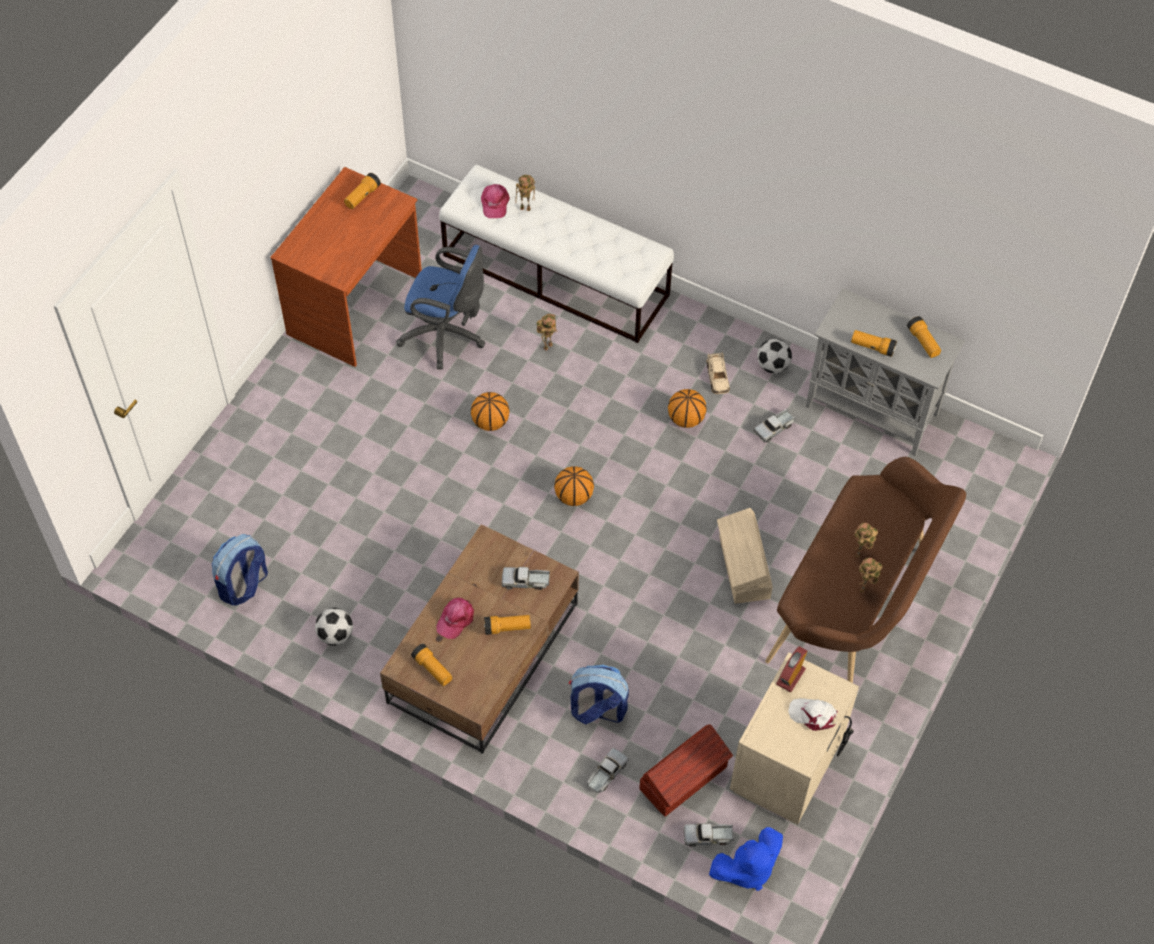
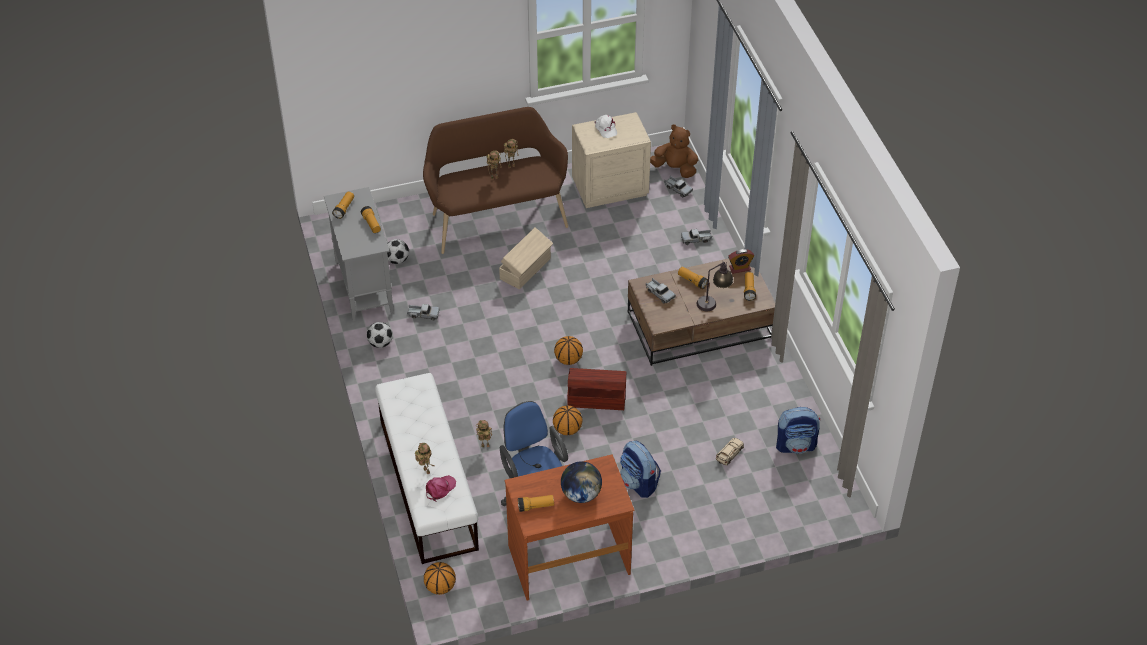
camera: 135 degrees left, 10 degrees down
(333, 235) = (581, 494): none -> globe
(335, 635) = (768, 385): football -> football (397, 260)
(456, 619) = (713, 302): pink cap -> table lamp
(597, 710) = (671, 264): backpack -> backpack (638, 483)
(684, 778) = (662, 214): brown storage box -> brown storage box (596, 398)
(685, 418) = (461, 352): basketball -> basketball (440, 587)
(717, 377) = (416, 360): beige toy car -> beige toy car (729, 453)
(747, 869) = (675, 169): blue plush toy -> brown plush toy
(790, 676) = (597, 146): alarm clock -> alarm clock (740, 268)

